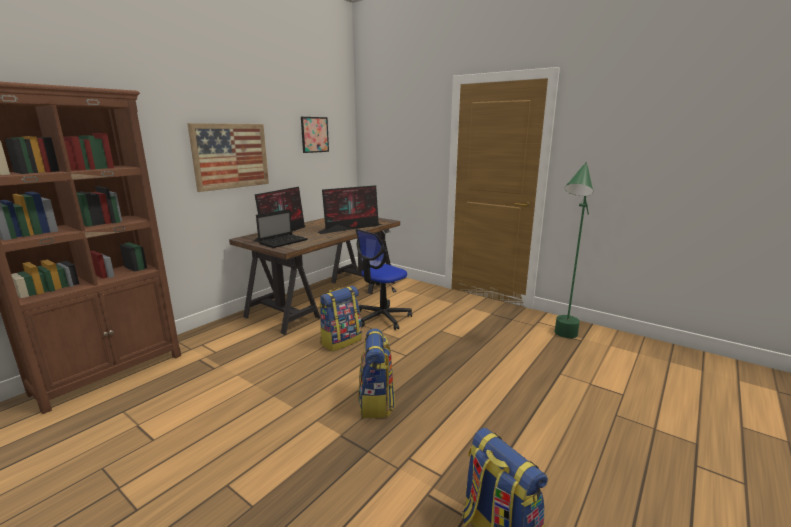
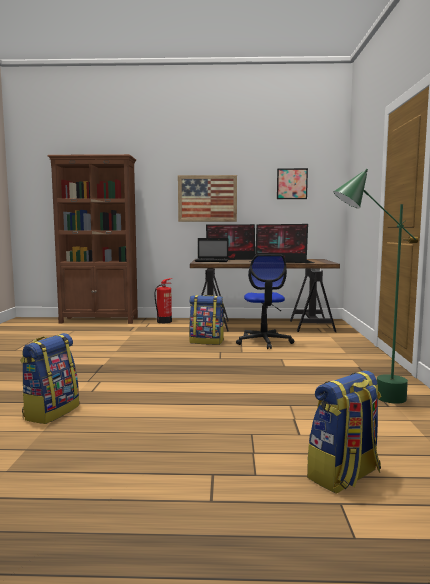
camera: 55 degrees right, 10 degrees down
(215, 333) = (164, 321): none -> fire extinguisher
(376, 403) = (146, 364): backpack -> backpack (344, 476)
(382, 318) = (264, 342): office chair -> office chair turned 105 degrees counterclockwise

